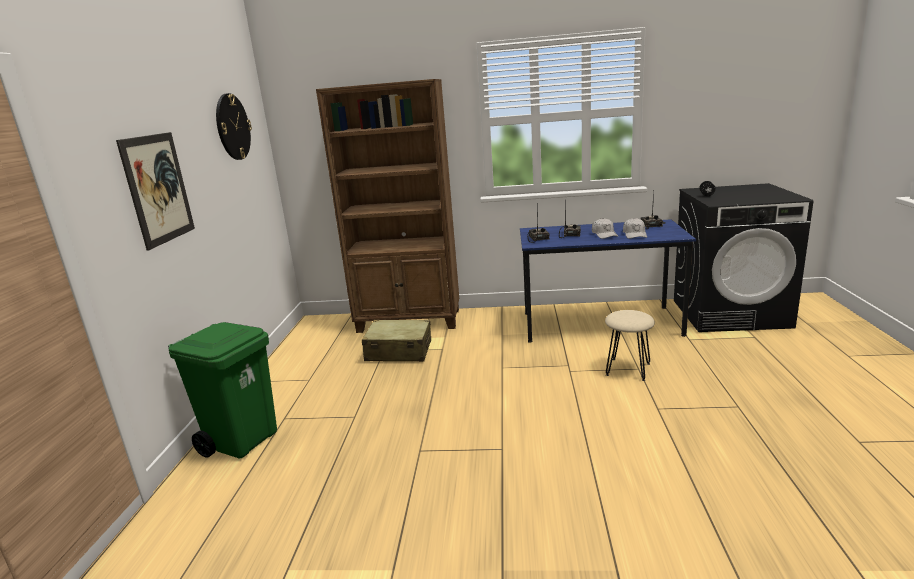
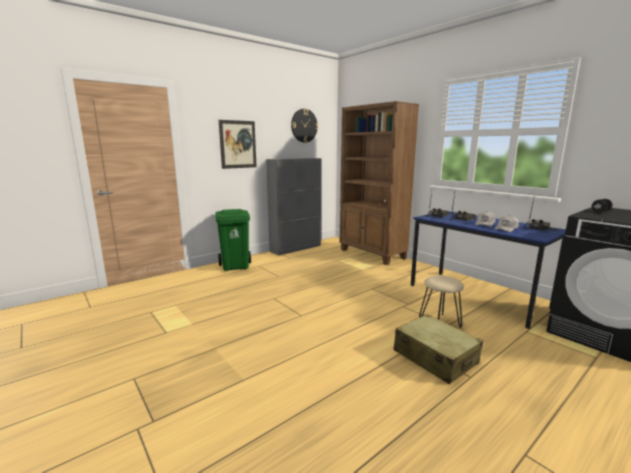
camera: 45 degrees right, 5 degrees down
(282, 360) = (296, 248): none -> grey cabinet
(399, 351) = (342, 263): beige suitcase -> beige suitcase (435, 357)

